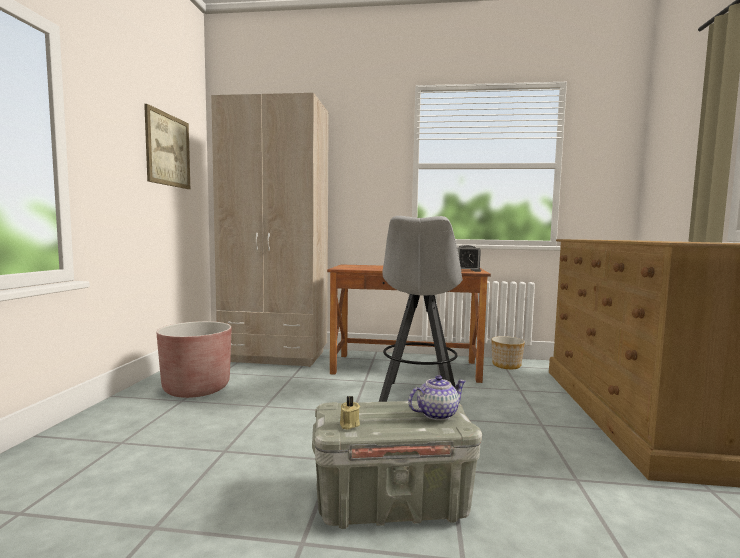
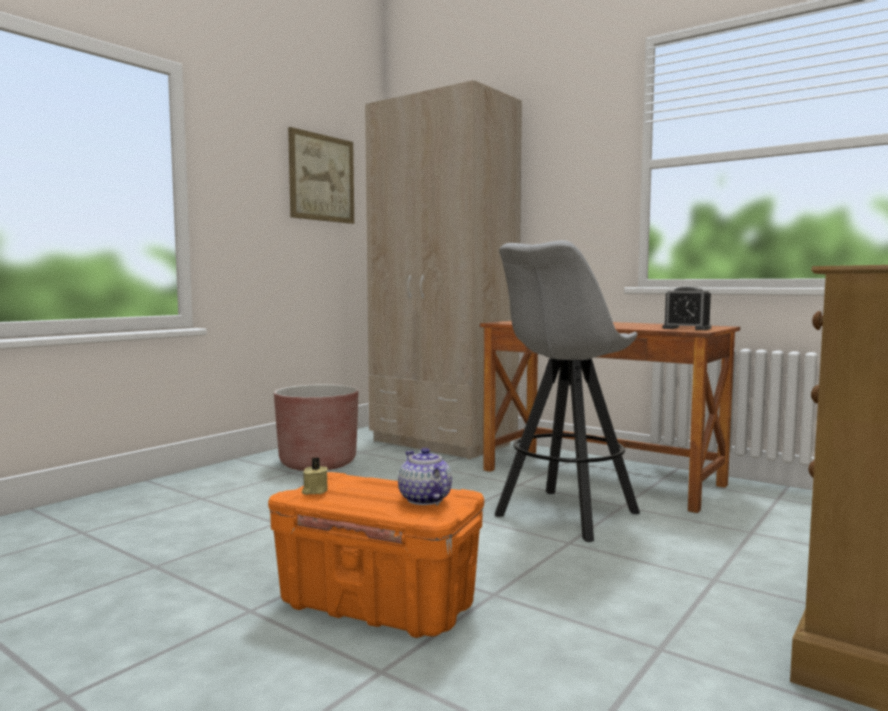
camera: 30 degrees right, 0 degrees up
(391, 503) = (376, 605): grey storage box -> orange storage box
(436, 414) = (424, 499): teapot -> teapot turned 120 degrees counterclockwise
(506, 365) = (783, 498): planter -> none

